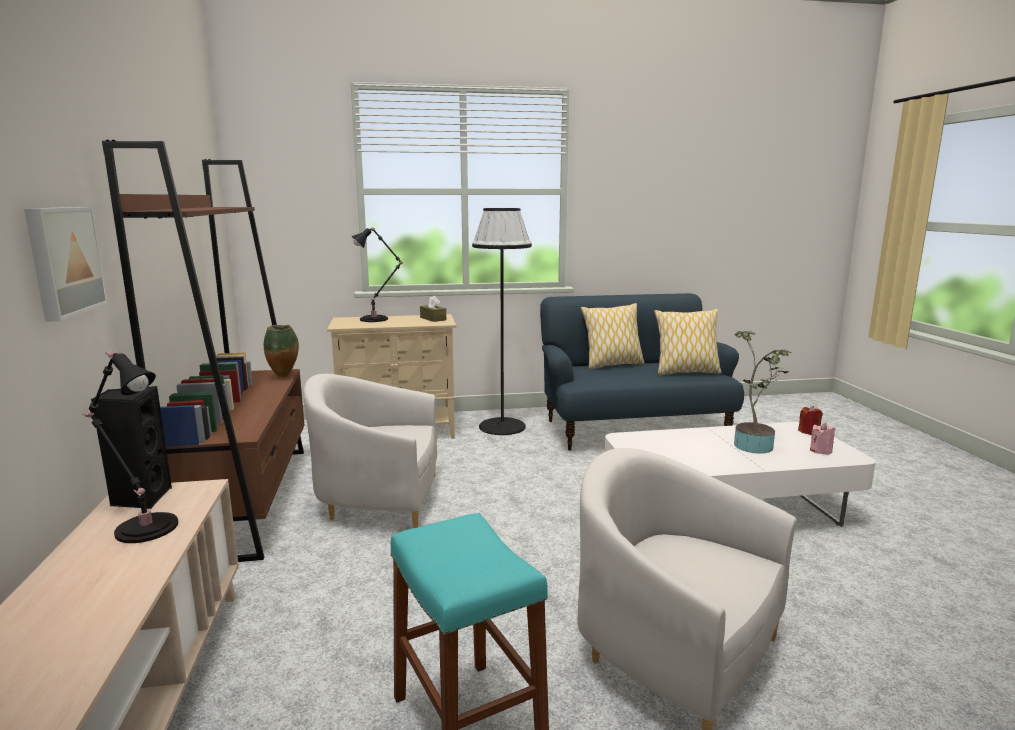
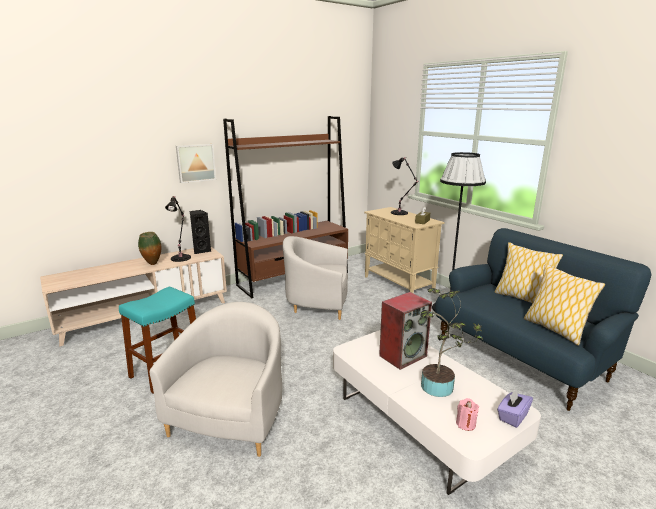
camera: 65 degrees right, 5 degrees up
(284, 376) = (333, 229): vase -> vase (153, 264)
(379, 500) = (318, 303): white armchair -> white armchair turned 60 degrees counterclockwise
(682, 445) = (403, 355): none -> speaker
(809, 432) = (512, 416): red candle -> purple tissue box

